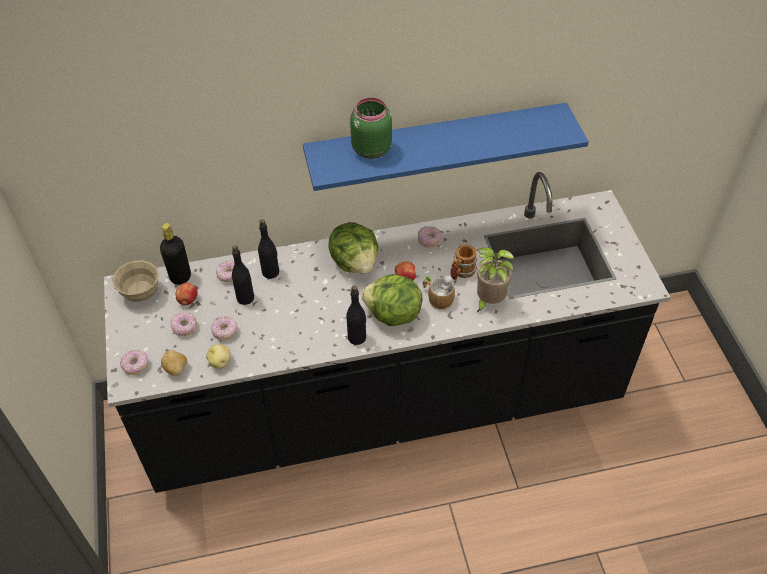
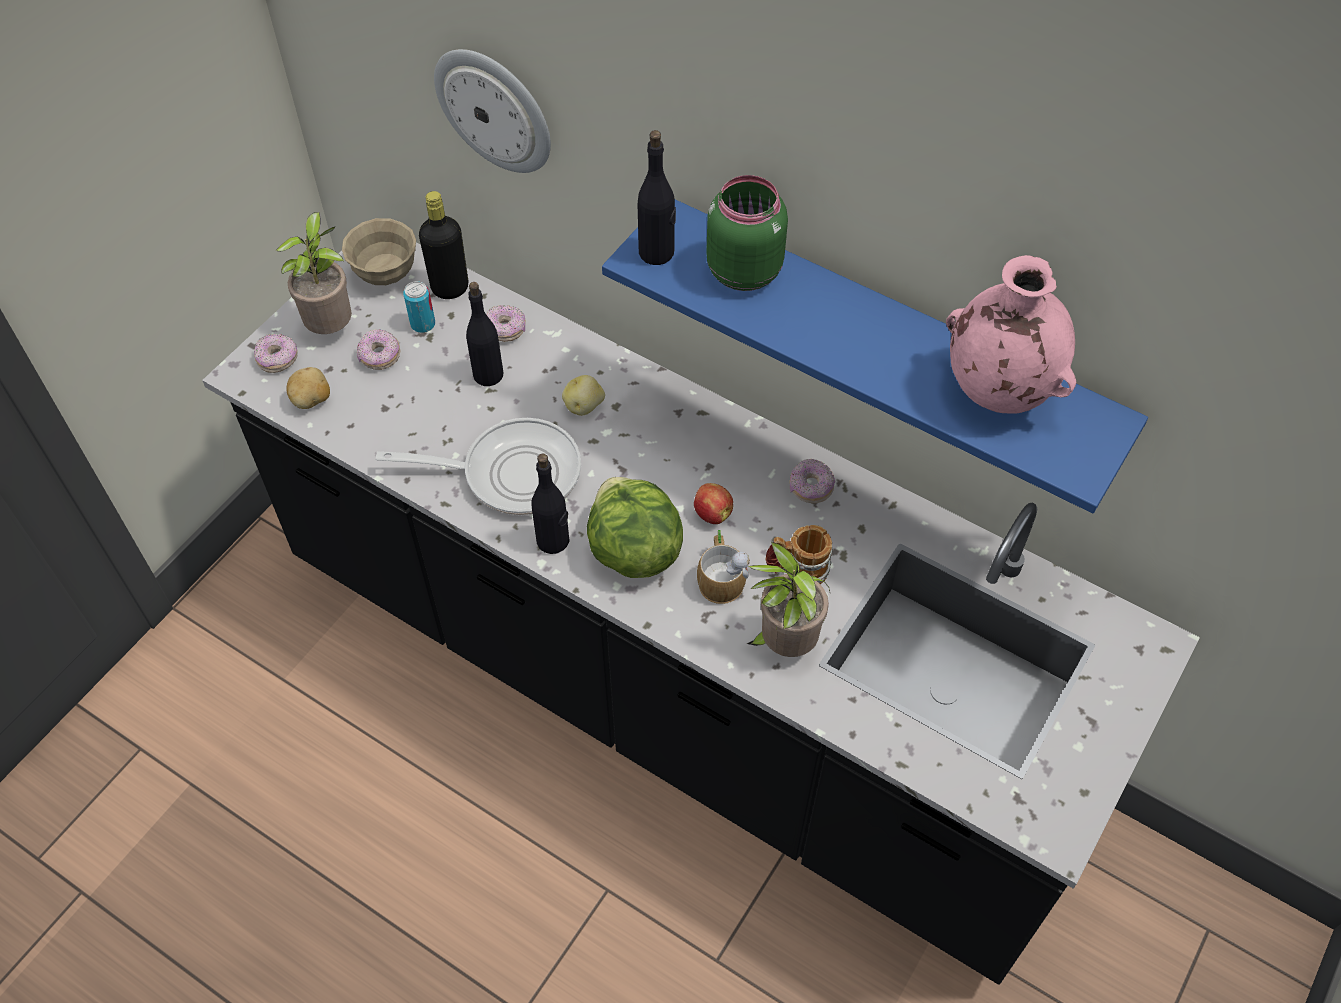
camera: 45 degrees right, 5 degrees up
(145, 333) = (332, 327): none -> potted plant
(185, 157) = (495, 109): none -> wall clock
(187, 300) = (423, 324): apple -> can
(220, 362) = (366, 433): potato -> potato (584, 406)
(225, 332) = (415, 399): donut -> none
(271, 272) = (557, 365): black bottle -> black bottle (657, 253)
(306, 326) = (511, 473): none -> frying pan
(355, 262) = (674, 438): lettuce -> none
(512, 128) = (997, 392): none -> pink vase

